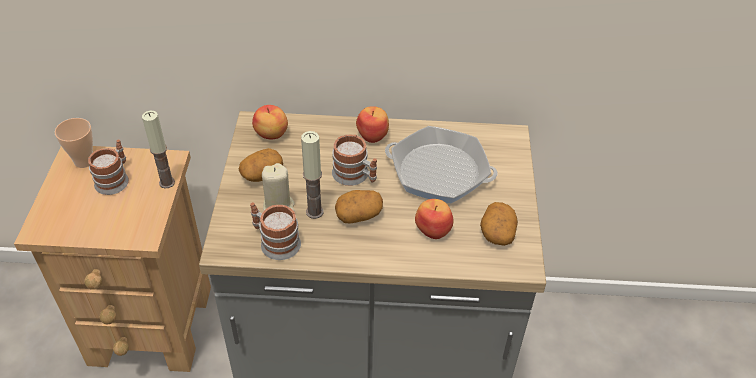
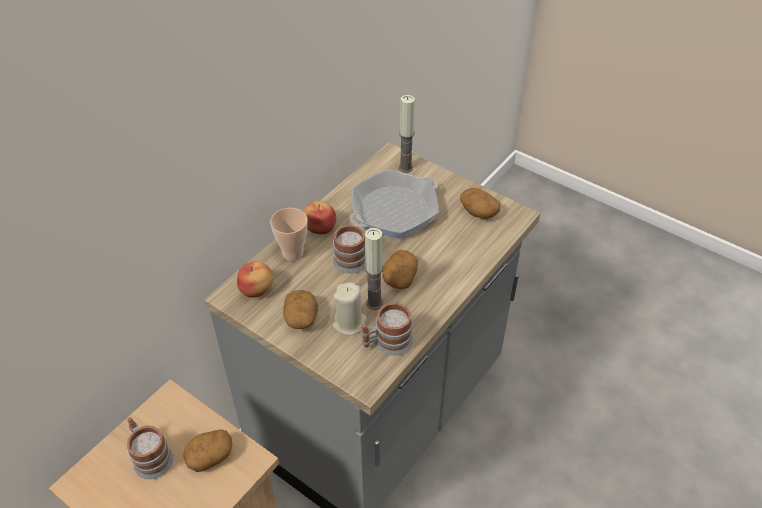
camera: 55 degrees left, 0 degrees up
(84, 161) = (97, 475): cup -> cup (293, 253)
(135, 211) = (210, 456): none -> potato
(167, 182) = (196, 414): candle -> candle (405, 168)
(433, 229) = (449, 243): apple -> none

